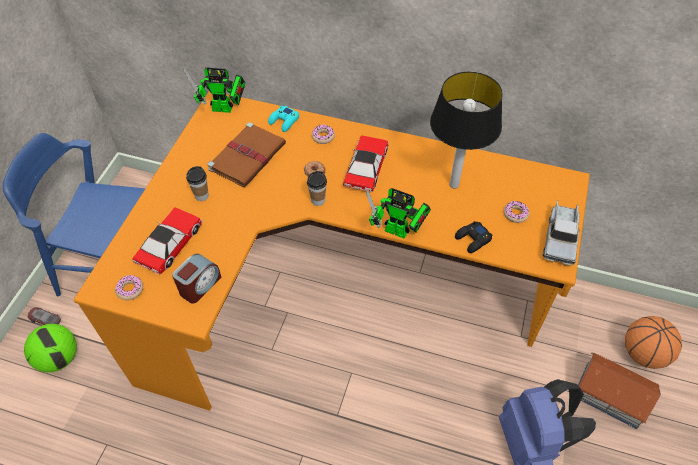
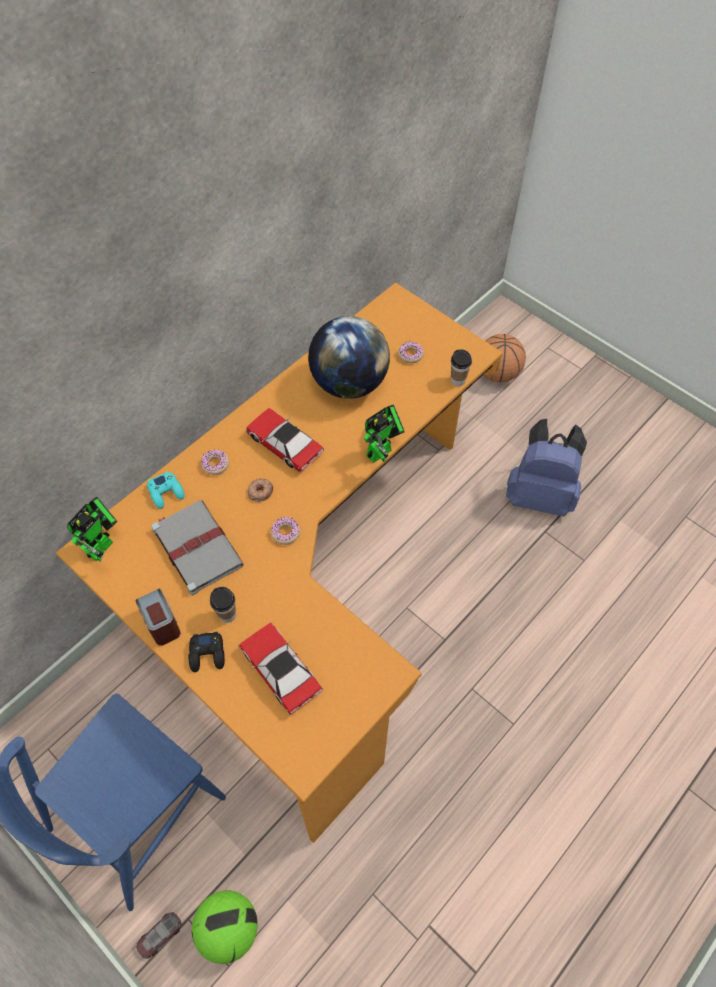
camera: 65 degrees left, 5 degrees up
(130, 289) = (322, 731): donut -> donut (285, 533)
(200, 285) = (354, 655): alarm clock -> alarm clock (162, 622)
(248, 156) = (196, 546): brown book -> grey book
(318, 200) = (302, 504): cup -> cup (458, 380)
(453, 184) = (349, 383): table lamp -> globe
(473, 239) = (421, 399): black game controller -> black game controller (207, 654)
(560, 238) = (453, 338): toy truck -> none
(611, 396) = (523, 416): toy house -> none

